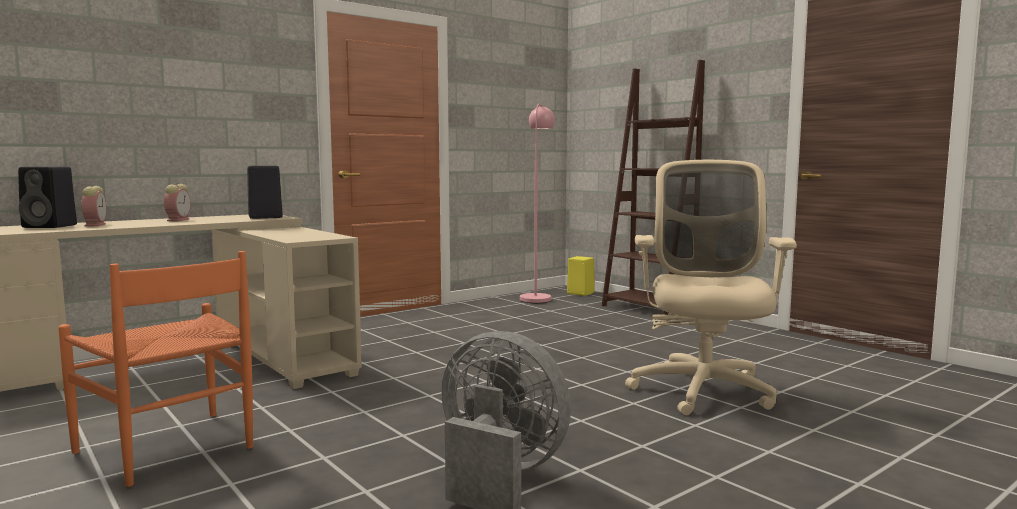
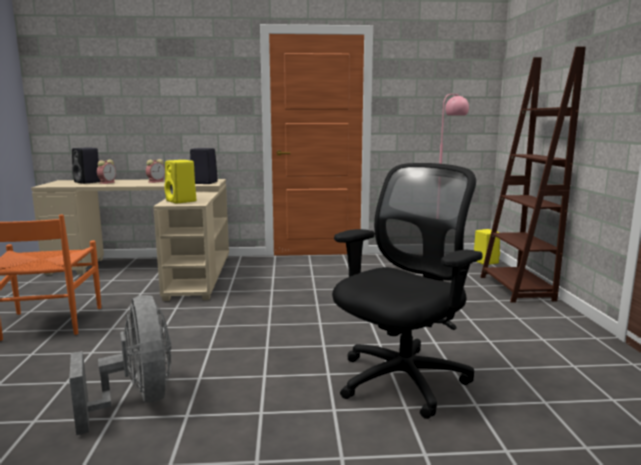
camera: 35 degrees right, 5 degrees up
(303, 236) = (182, 201): none -> yellow speaker
(705, 394) = (399, 385): beige office chair -> black office chair

